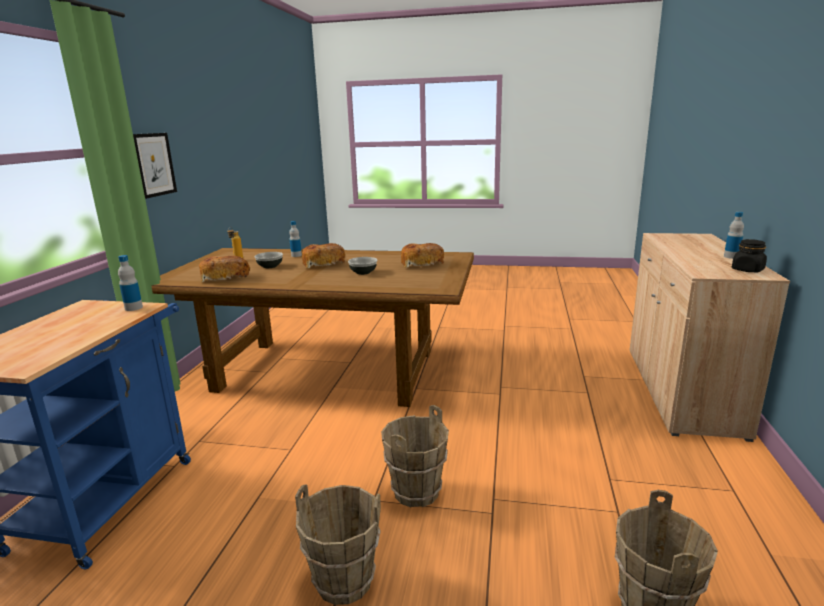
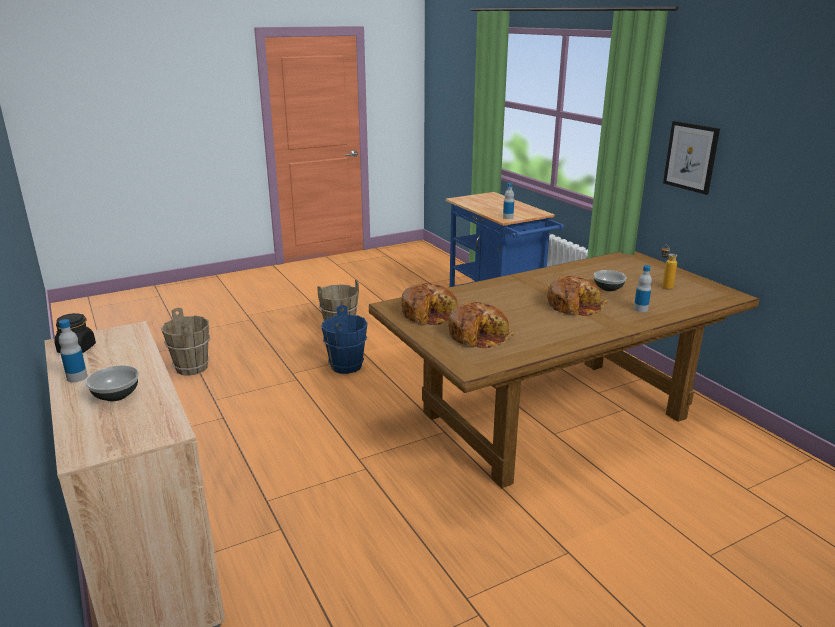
camera: 140 degrees right, 5 degrees up
(224, 277) = (598, 269): bread -> bread (430, 314)
(363, 272) = (504, 305): bowl -> bowl (115, 395)
(416, 492) = (346, 366): brown bucket -> blue bucket

